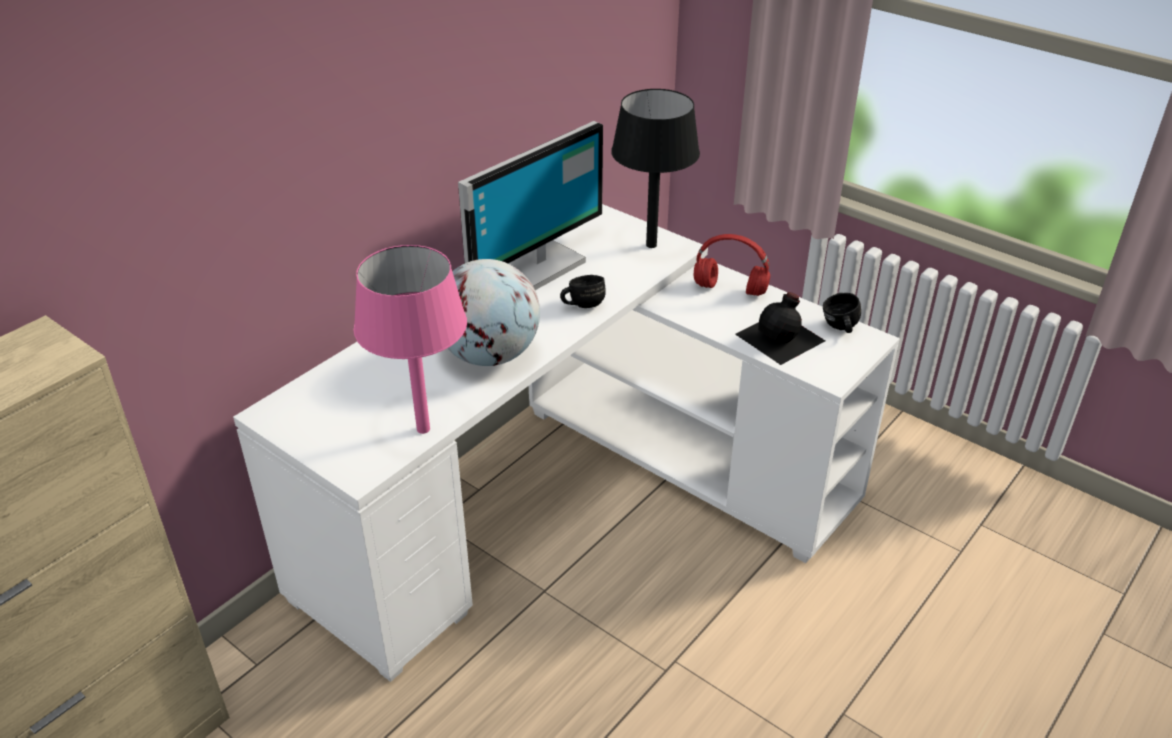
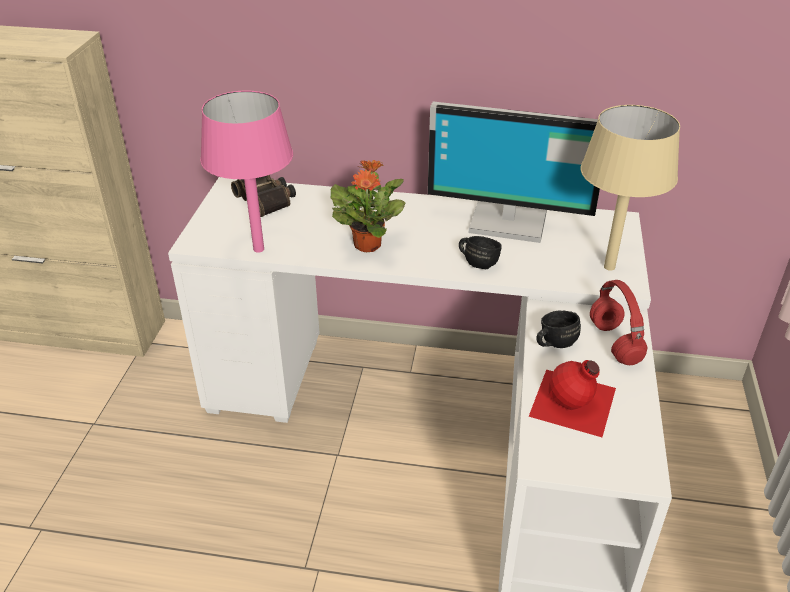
camera: 60 degrees right, 0 degrees up
(330, 395) = (266, 200): none -> binoculars
(490, 355) = (368, 244): globe -> potted plant
(651, 245) = (609, 267): black table lamp -> beige table lamp
(781, 337) = (574, 403): black bottle -> red bottle
(839, 328) = (634, 441): black mug -> black mug (553, 343)

